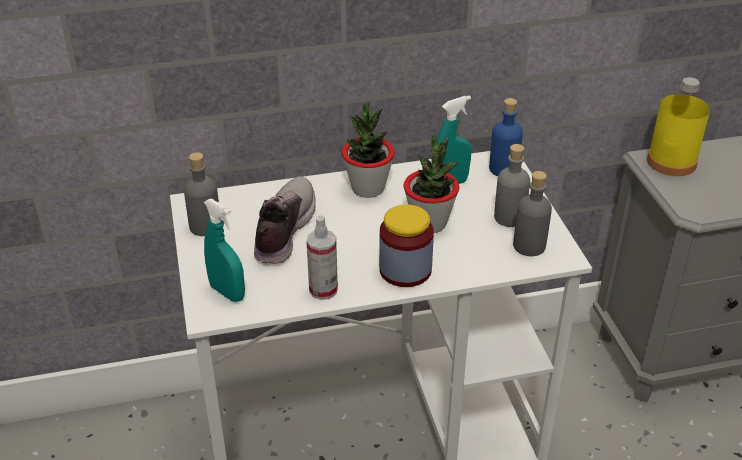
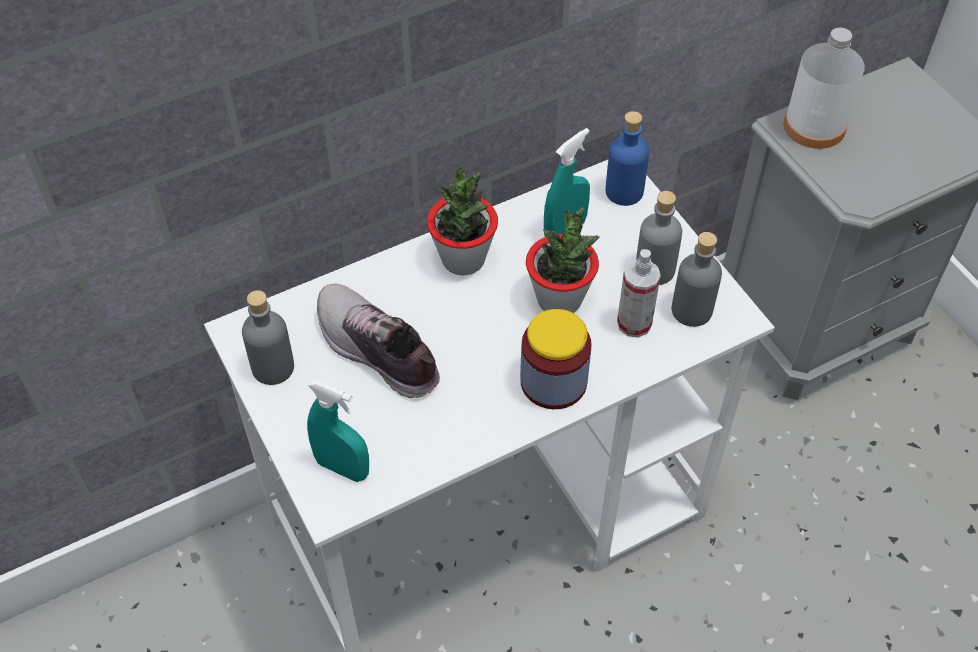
camera: 15 degrees left, 15 degrees up
(282, 230) = (377, 352): shoe -> shoe turned 45 degrees counterclockwise
(323, 290) = (462, 436): spray bottle -> spray bottle (634, 323)
(671, 162) = (814, 126): yellow bottle -> white bottle

